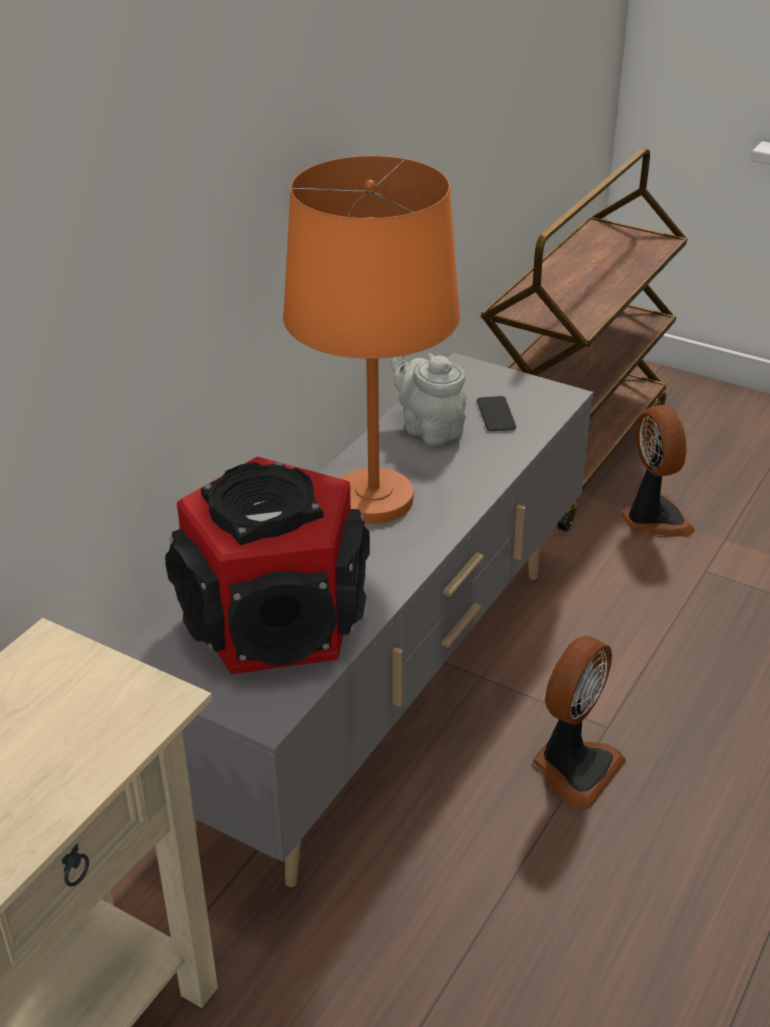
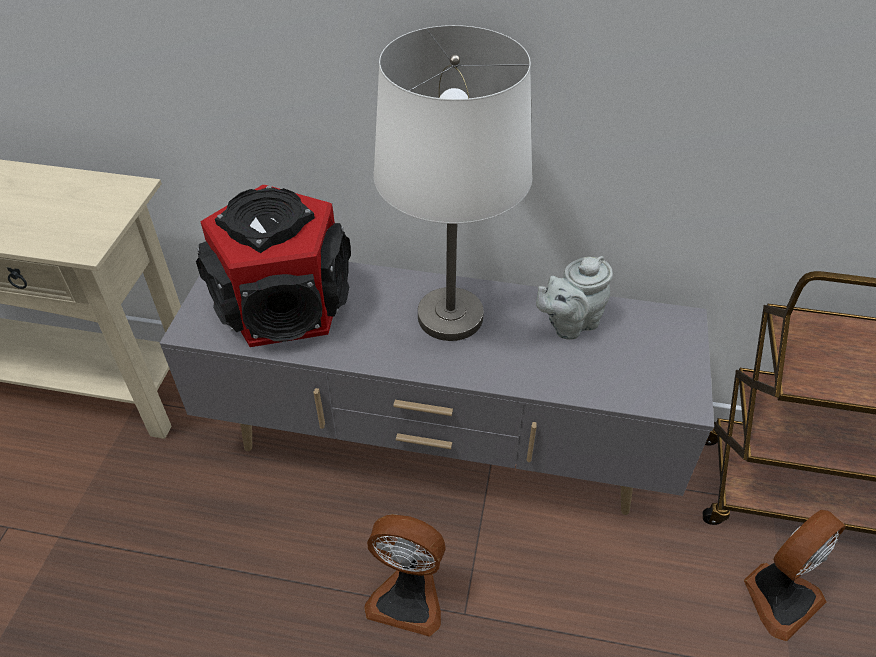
camera: 70 degrees right, 10 degrees up
(374, 499) = (451, 317): orange table lamp -> white table lamp
(429, 429) = (569, 323): grey teapot -> grey teapot turned 150 degrees counterclockwise
(496, 415) = (620, 362): phone -> none

